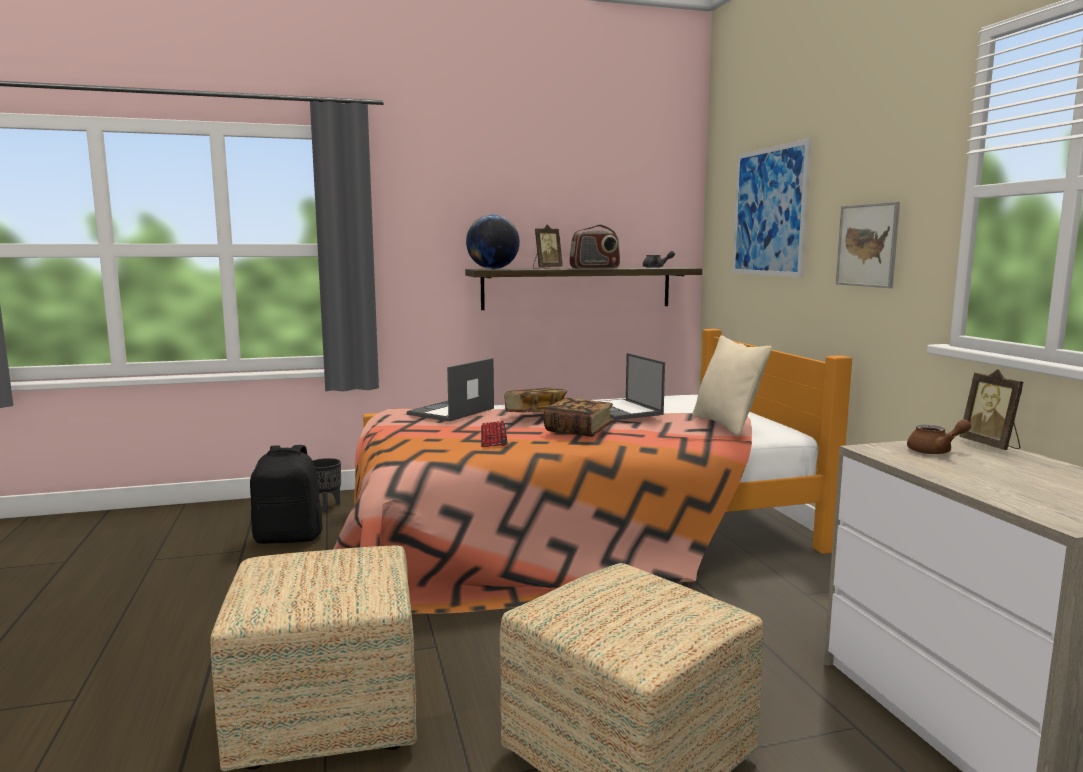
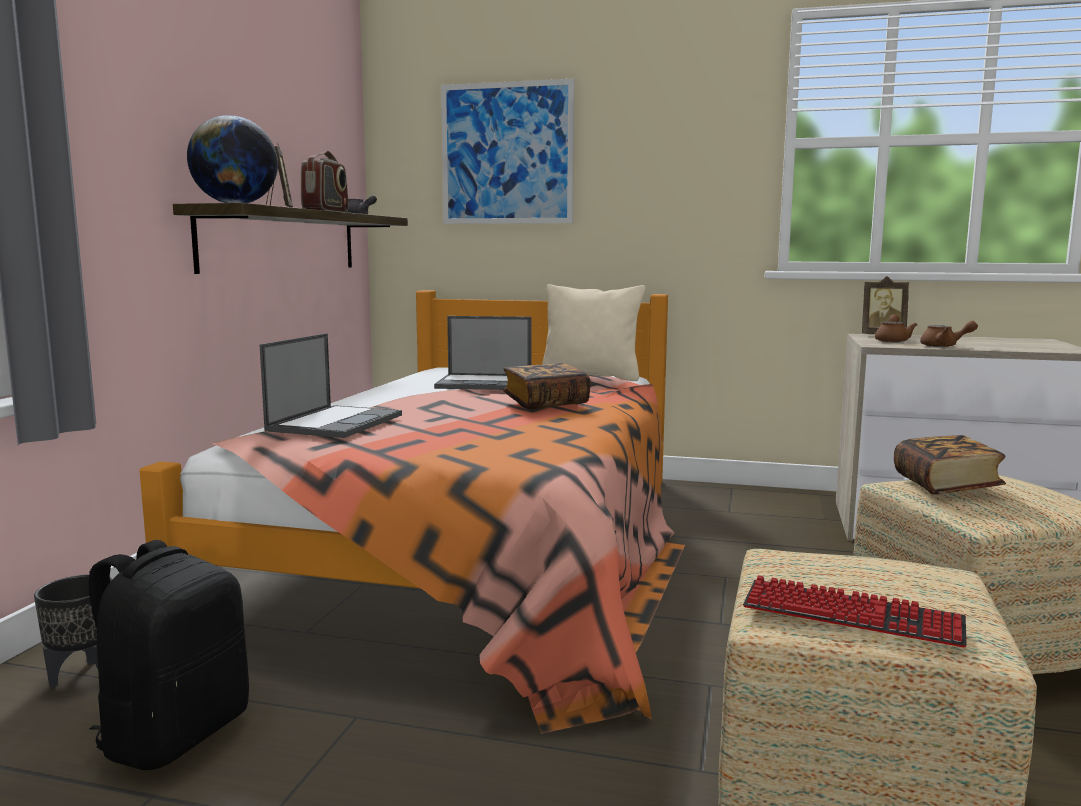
camera: 60 degrees left, 0 degrees up
(451, 412) = (336, 422): laptop -> laptop turned 135 degrees counterclockwise
(493, 436) = (501, 427): keyboard -> keyboard (851, 615)
(535, 414) = (441, 401): book -> book (946, 486)
(867, 245) = (668, 188): picture -> none
(934, 469) = (944, 346): none -> brown teapot

